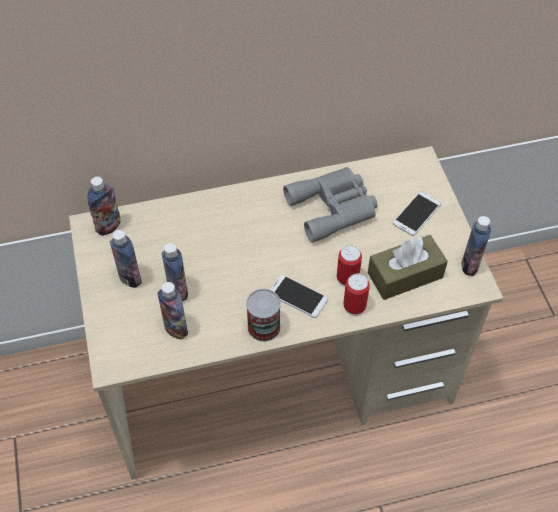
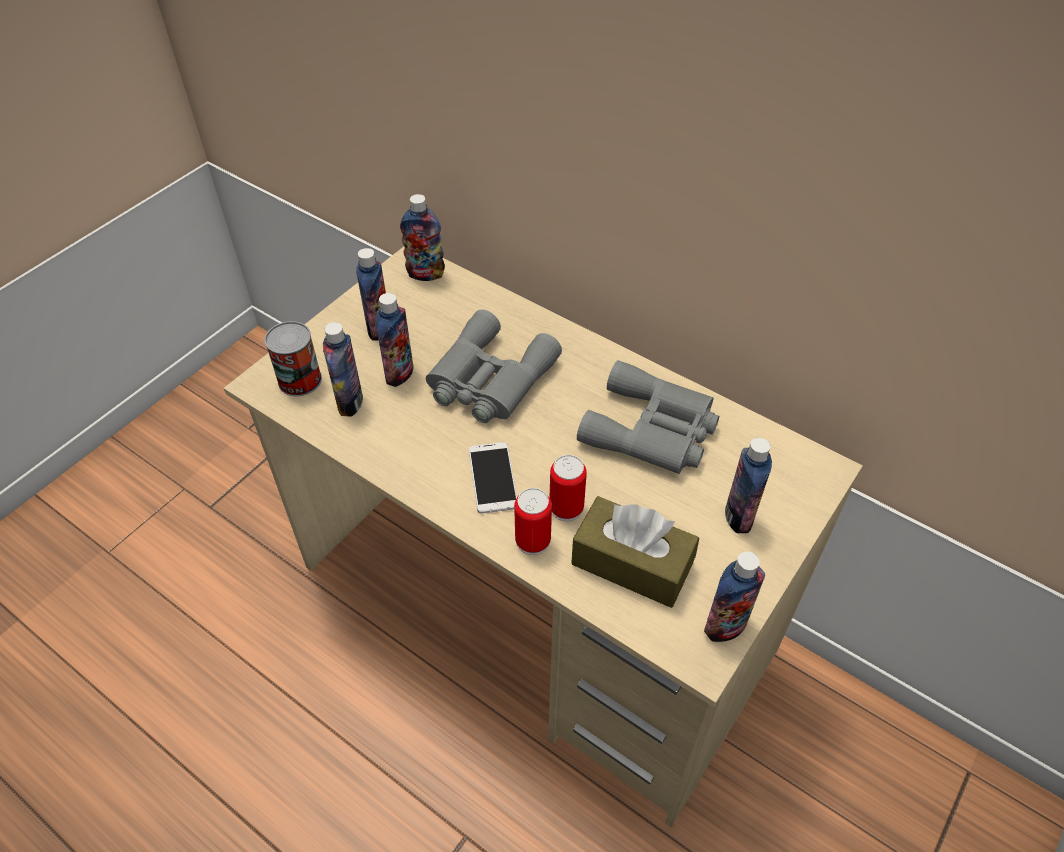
camera: 50 degrees right, 5 degrees down
(227, 252) = (488, 379): none -> grey binoculars
(264, 327) = (421, 474): can -> can (300, 380)
(416, 214) = (738, 516): phone -> bottle

